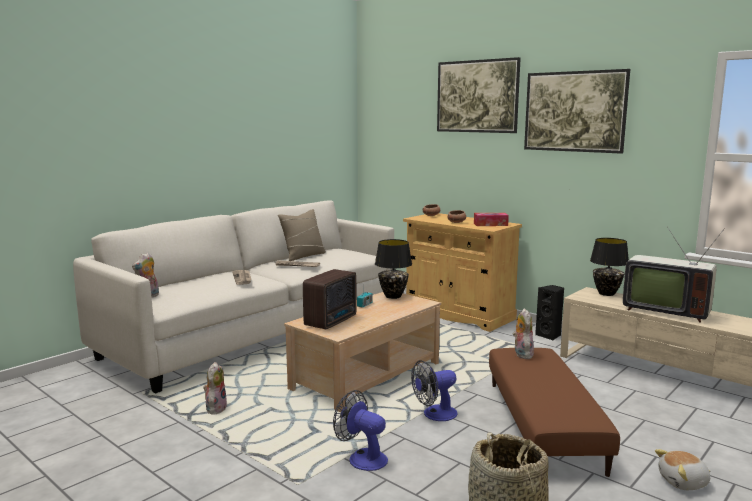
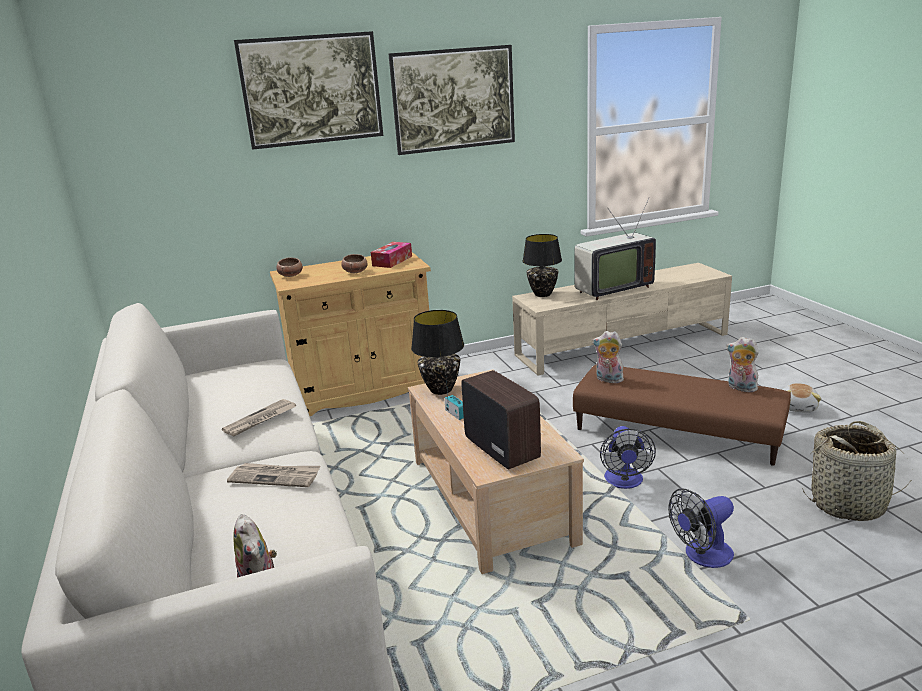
camera: 60 degrees left, 10 degrees up
(215, 409) = (496, 662): plush toy -> plush toy (740, 388)
(303, 256) = (205, 406): beige pillow -> none
(549, 335) = (482, 364): black speaker -> none

